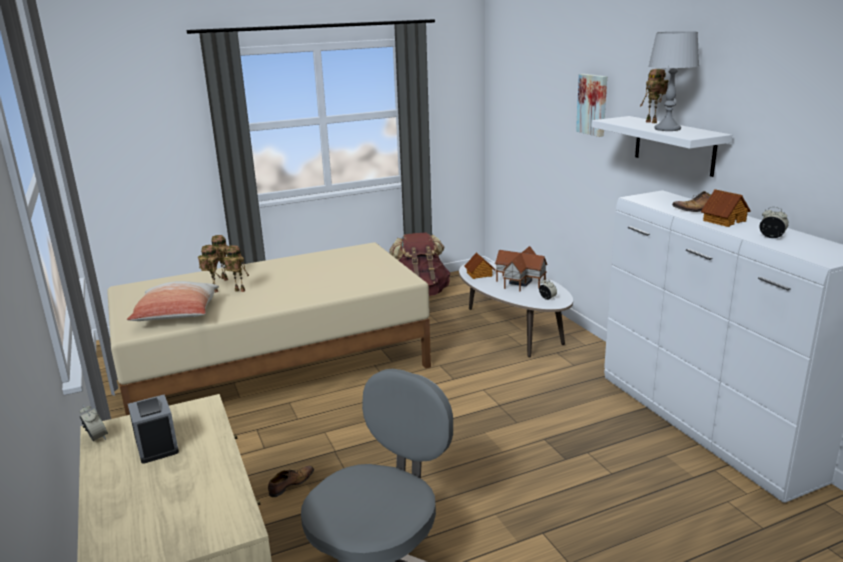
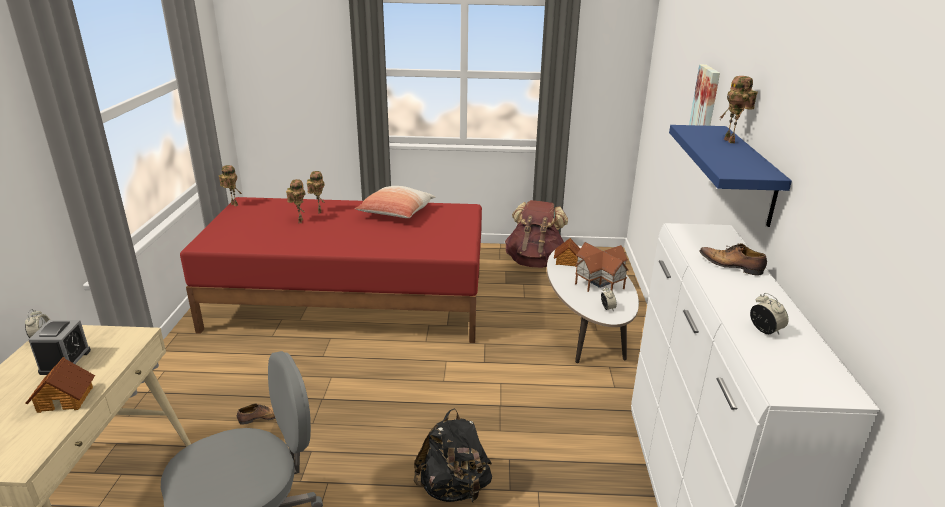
camera: 25 degrees right, 5 degrees up
(177, 315) = (248, 237): pillow -> pillow (396, 213)
(238, 291) = (316, 226): toy robot -> toy robot (233, 205)
(274, 367) = (349, 300): beige bed -> red bed
(522, 474) = (453, 488): none -> black backpack
(667, 129) = (727, 155): grey table lamp -> none
(674, 145) = (749, 175): white shelf -> blue shelf
(723, 220) = (739, 288): toy house -> toy house (65, 398)

